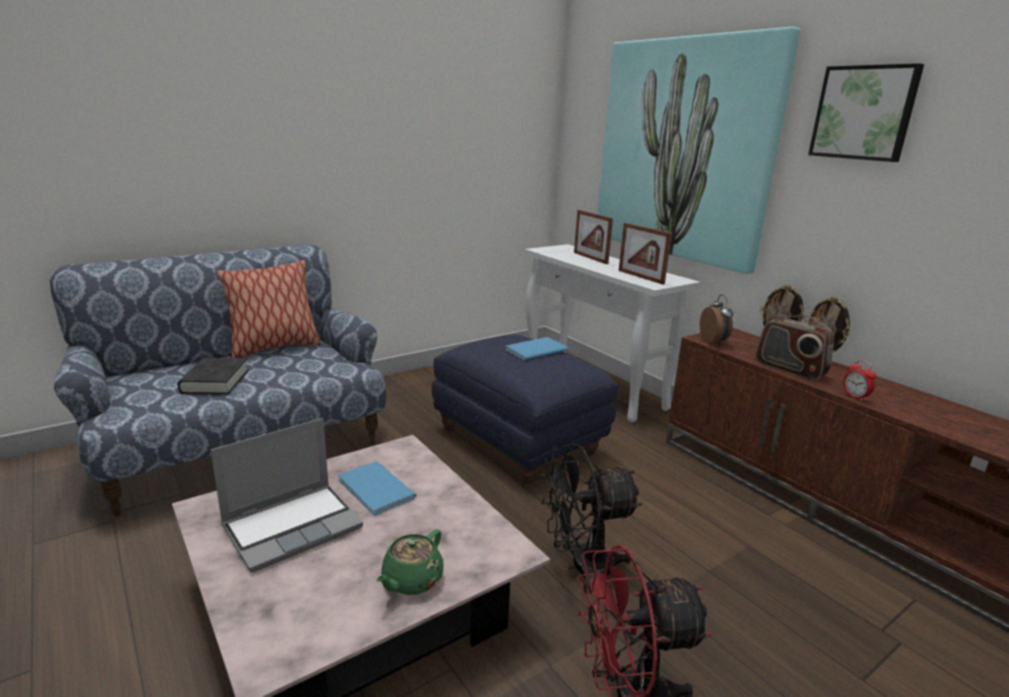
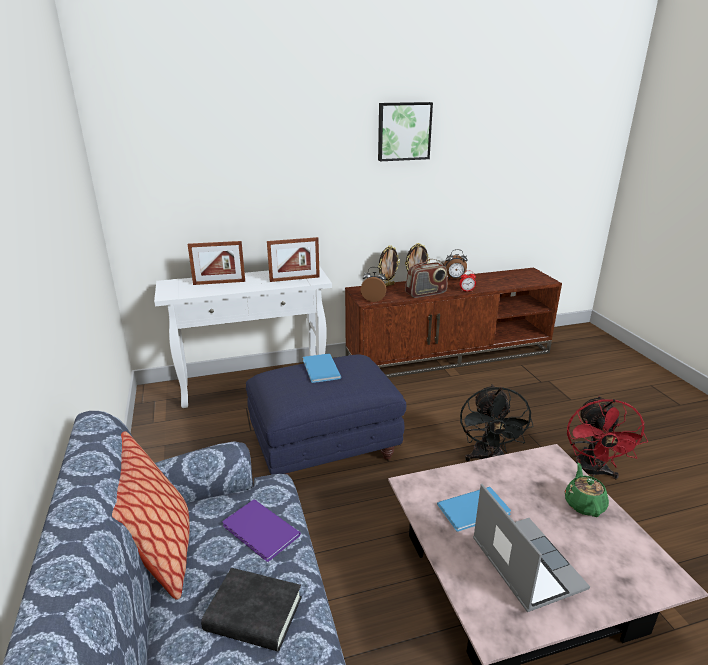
camera: 70 degrees left, 5 degrees up
(297, 371) = (260, 532): none -> purple book
(411, 580) = (584, 504): green teapot -> green teapot turned 135 degrees counterclockwise
(684, 150) = (272, 170): picture -> none
(889, 386) = (454, 279): none -> alarm clock

